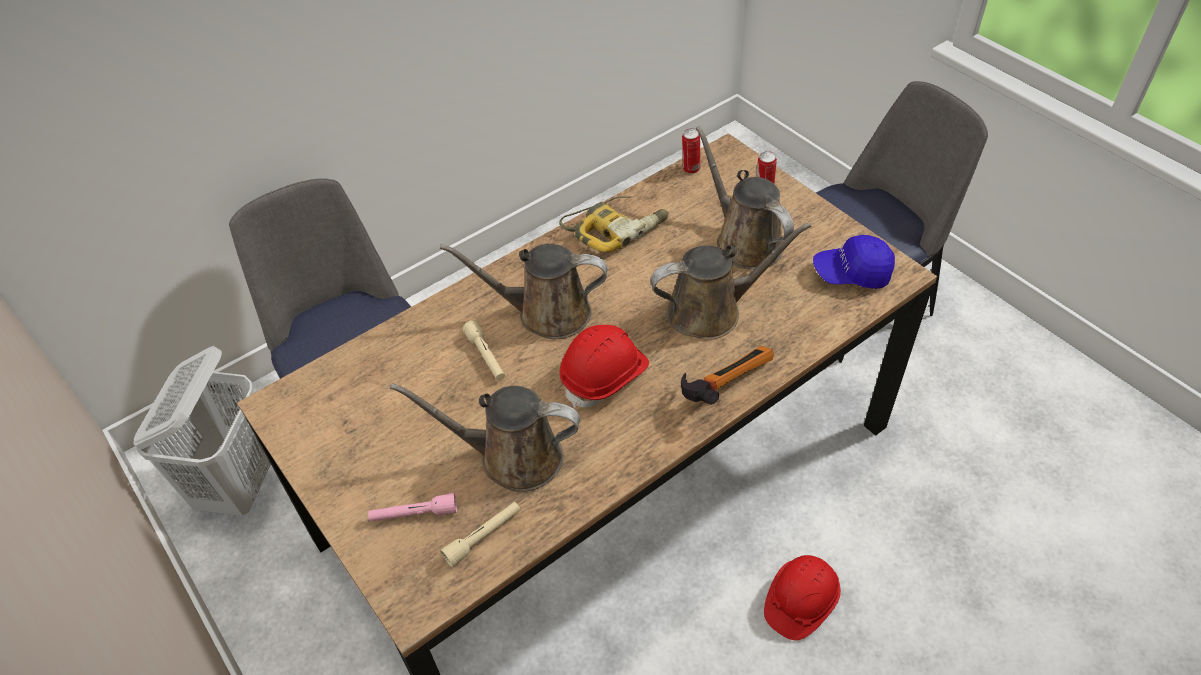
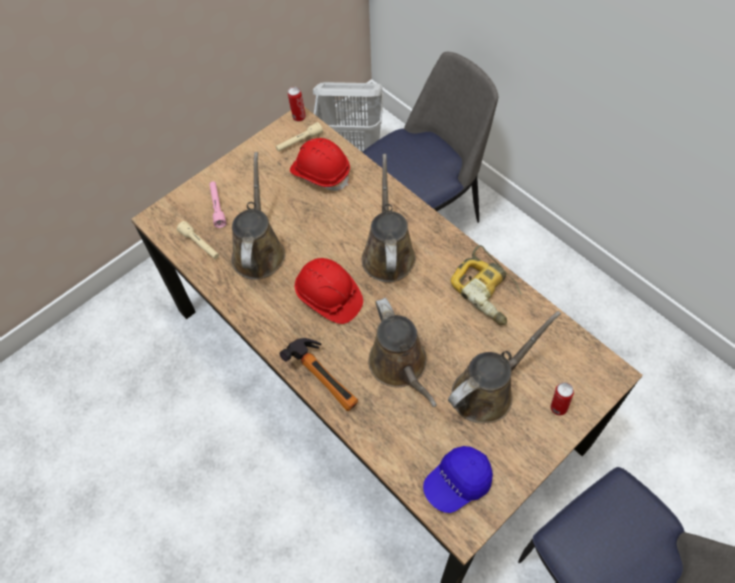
camera: 85 degrees right, 10 degrees up
(486, 356) = (343, 223): beige flashlight -> beige flashlight (299, 142)
(690, 169) = (578, 343): can -> can (298, 117)
(800, 602) = (279, 515): red hard hat -> red hard hat (320, 173)
(852, 273) = (457, 483): blue cap -> blue cap turned 120 degrees counterclockwise

